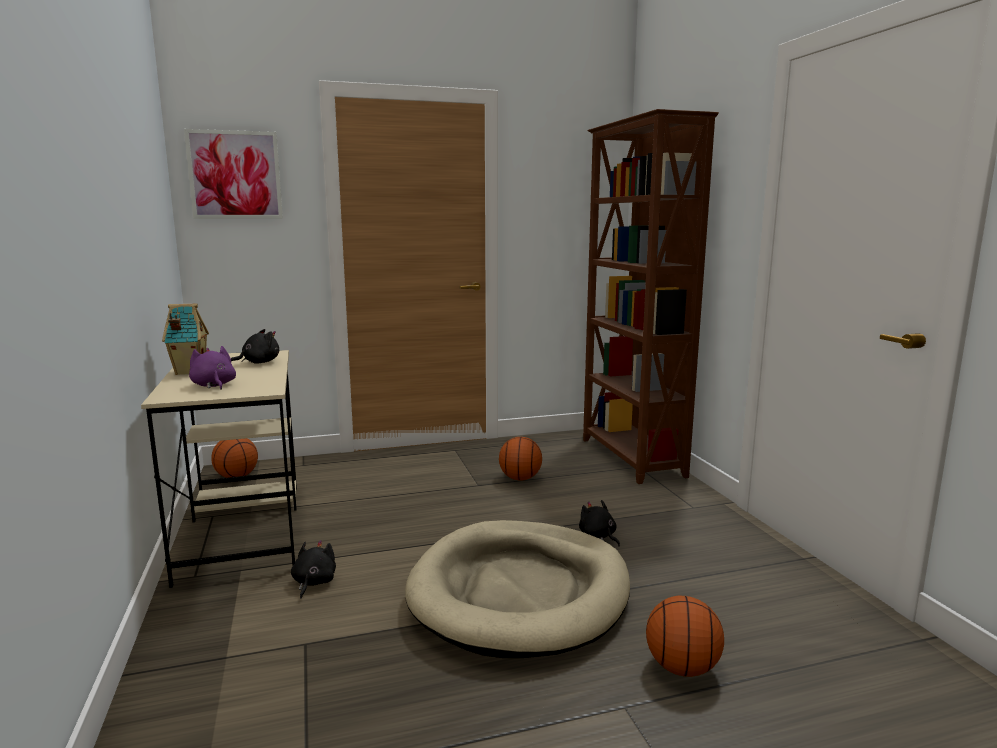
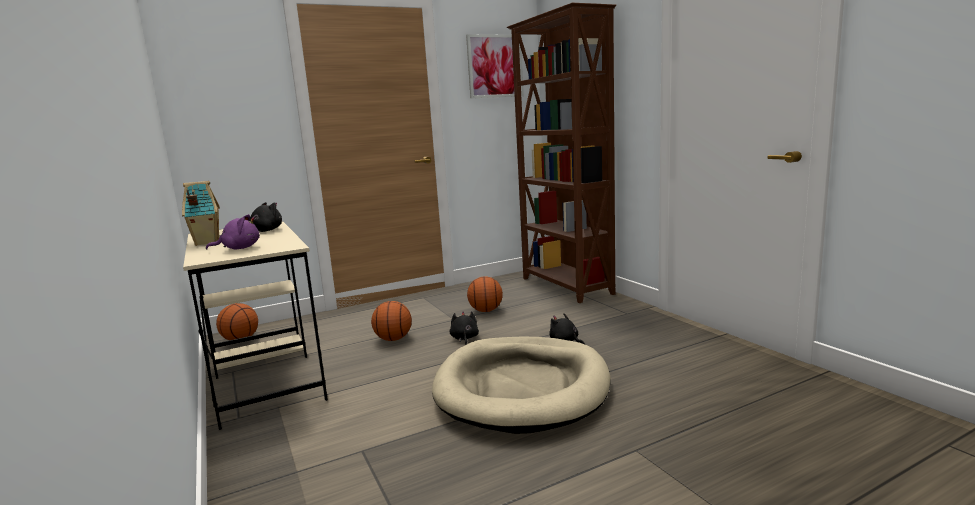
camera: 10 degrees left, 0 degrees up
(213, 385) = (239, 248): purple plush toy -> purple plush toy turned 120 degrees clockwise
(235, 175) = (213, 74): picture -> picture (495, 66)
(313, 583) = (348, 406): black plush toy -> black plush toy (464, 338)
(682, 667) = (666, 418): basketball -> basketball (393, 339)

